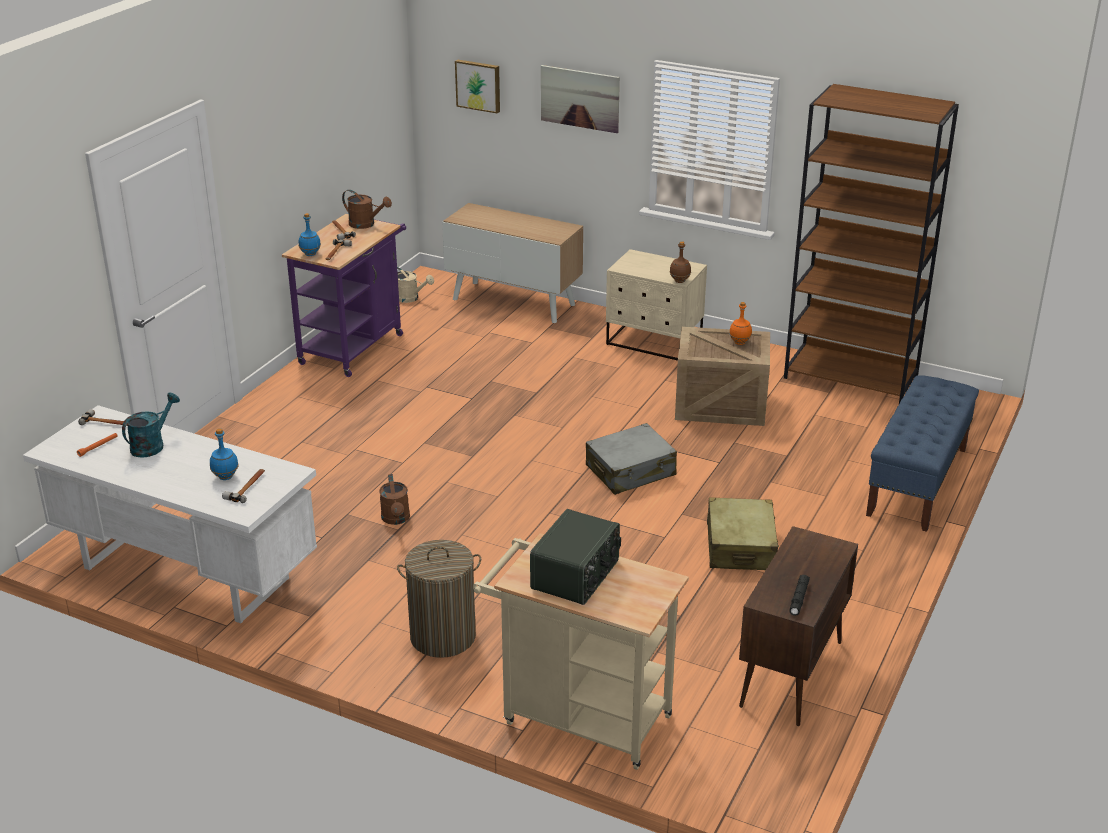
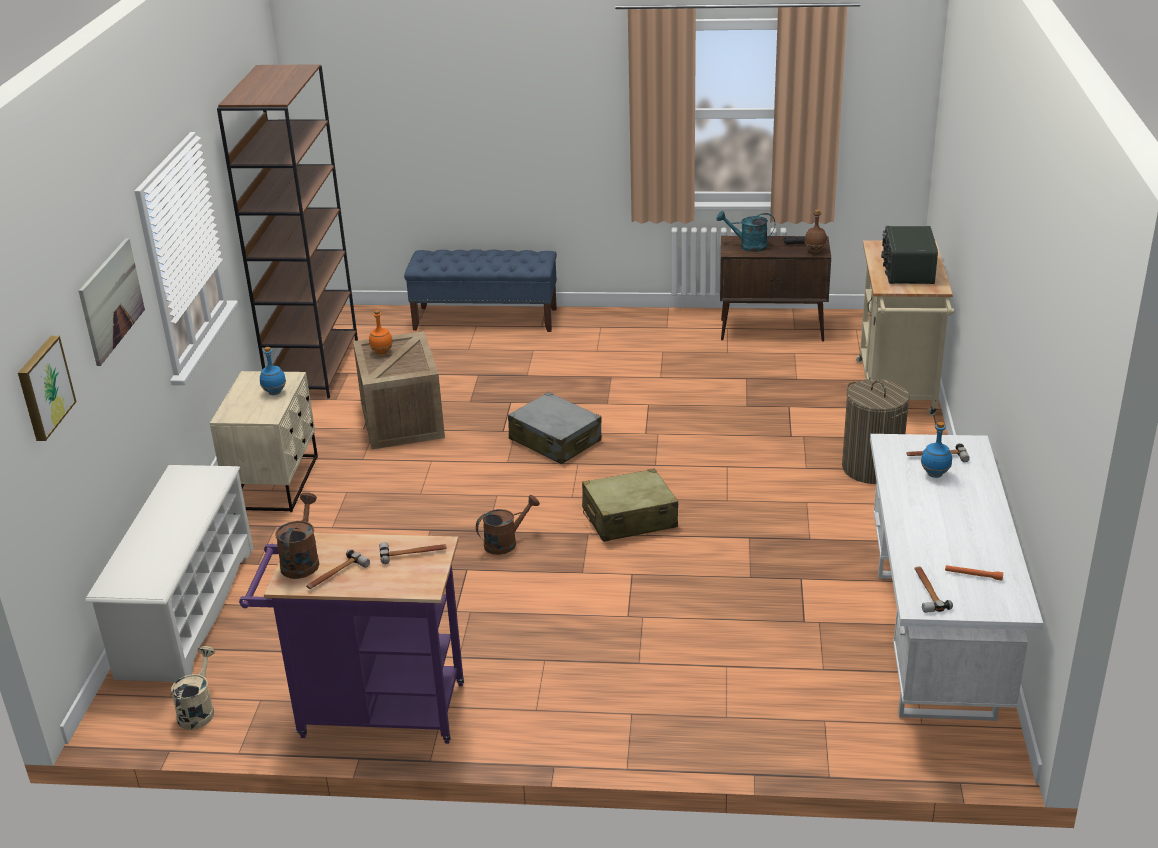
camera: 110 degrees left, 0 degrees up
(152, 445) = (933, 541): turquoise watering can -> turquoise watering can (748, 246)
(310, 254) = (429, 573): blue bottle -> blue bottle (274, 392)
(396, 519) = (734, 544): brown watering can -> brown watering can (506, 542)
(514, 301) = (186, 611): cabinet -> white shoe rack
(576, 575) = (906, 271): radio -> radio turned 90 degrees counterclockwise
(679, 281) = (293, 377): brown bottle -> brown bottle (815, 251)
(740, 546) = (635, 371): beige suitcase -> beige suitcase (629, 518)

